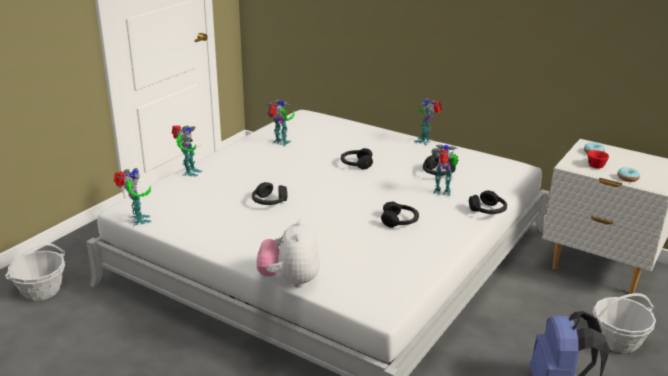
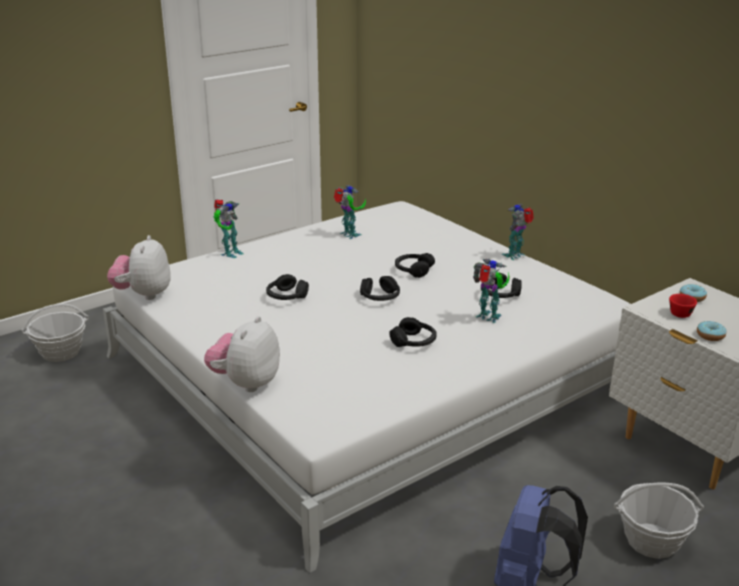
camera: 20 degrees right, 0 degrees up
(138, 220) = (143, 294): toy robot -> plush toy
(488, 210) = (528, 347): black headphones -> black headphones (380, 297)

